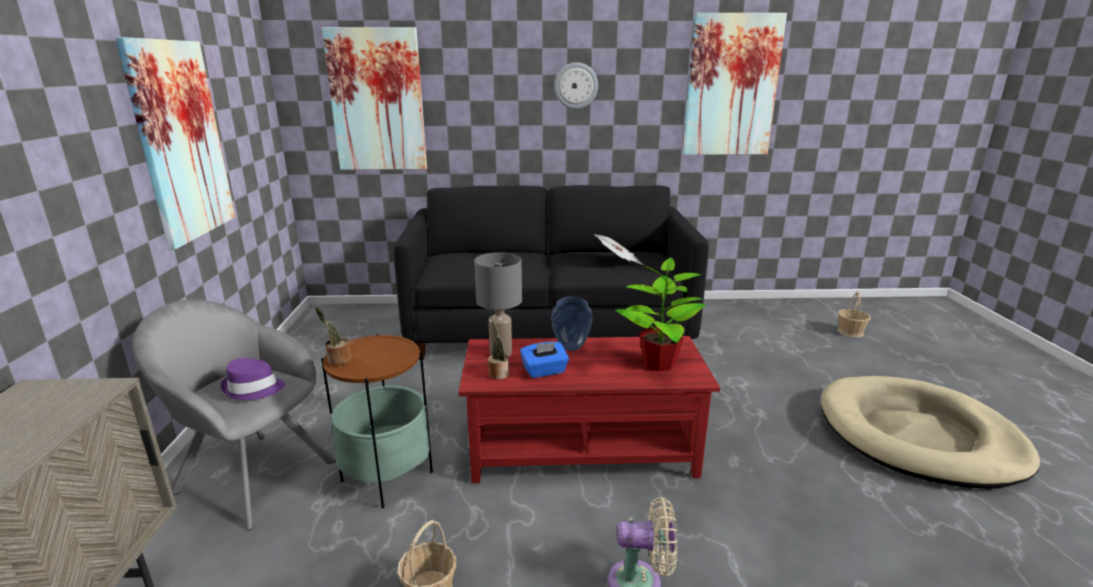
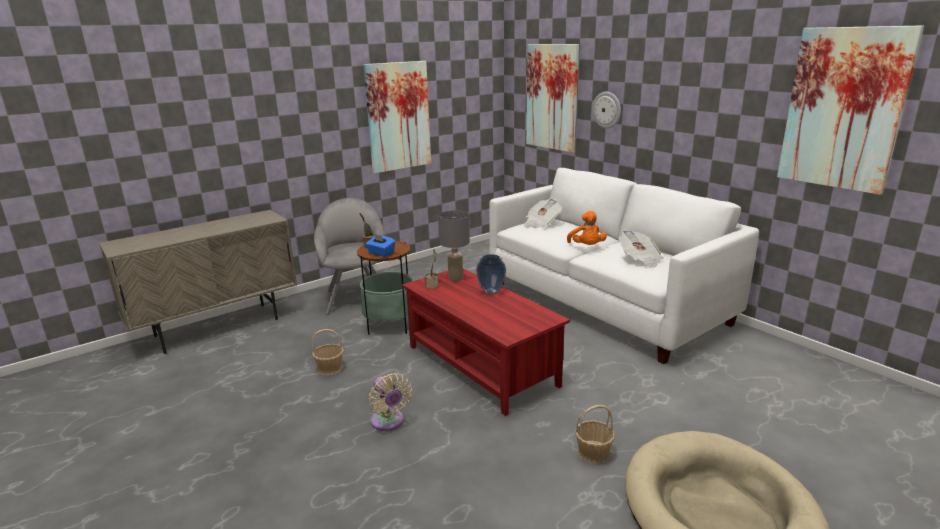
camera: 55 degrees right, 0 degrees up
(253, 389) = (354, 250): purple hat -> none
(455, 260) = (541, 223): none -> newspaper
(544, 371) = (451, 294): blue tissue box -> blue tissue box (381, 253)
(550, 328) = (605, 303): black sofa -> white sofa
(551, 267) = (586, 247): none -> orange plush toy
(576, 86) = (684, 96): wall clock -> wall clock (607, 110)
(658, 364) = (509, 320): potted plant -> none
(850, 332) = (895, 439): basket -> basket (593, 453)

